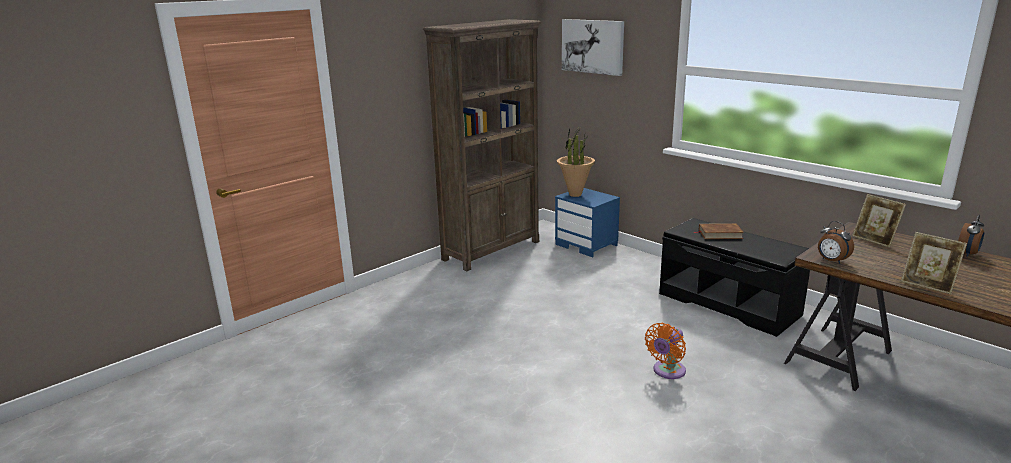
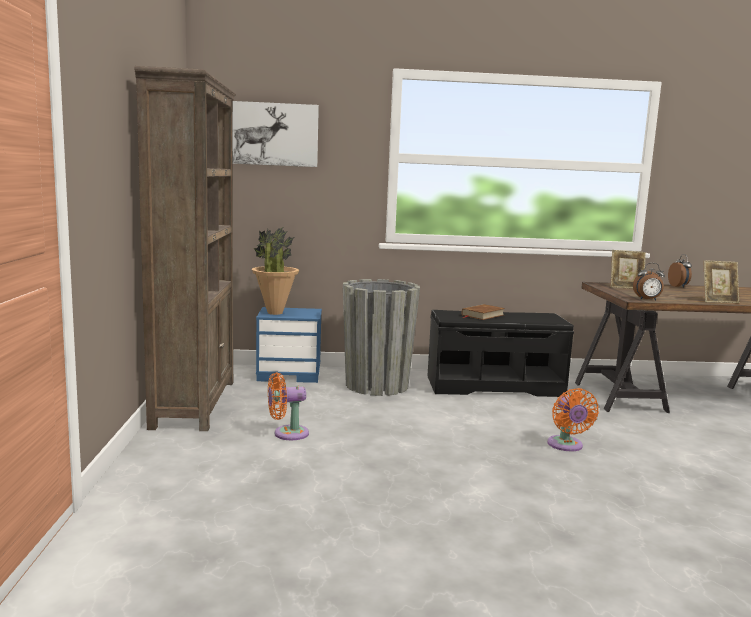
camera: 50 degrees left, 10 degrees down
(502, 288) = (287, 433): none -> orange fan
(629, 272) = (377, 385): none -> grey planter

